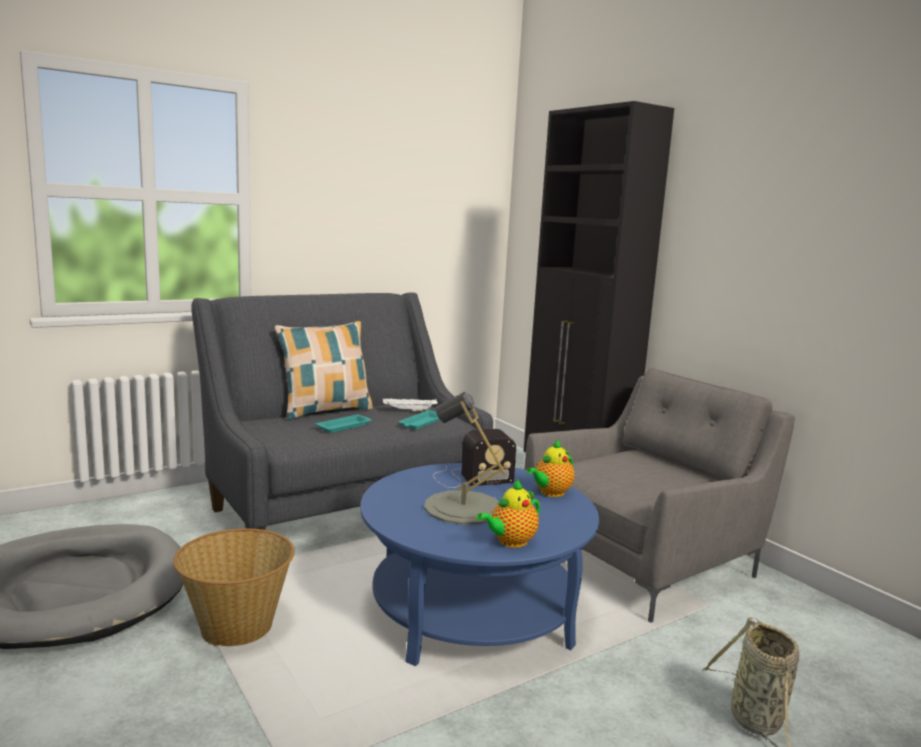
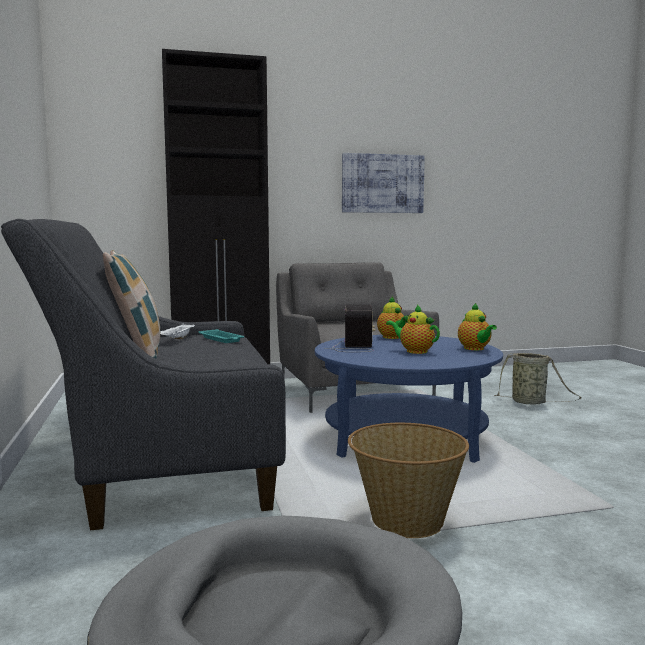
camera: 70 degrees left, 5 degrees down
(344, 426) = (204, 354): turquoise tray -> none
(463, 508) = (414, 351): grey table lamp -> teapot
(820, 272) = (382, 183): none -> picture

